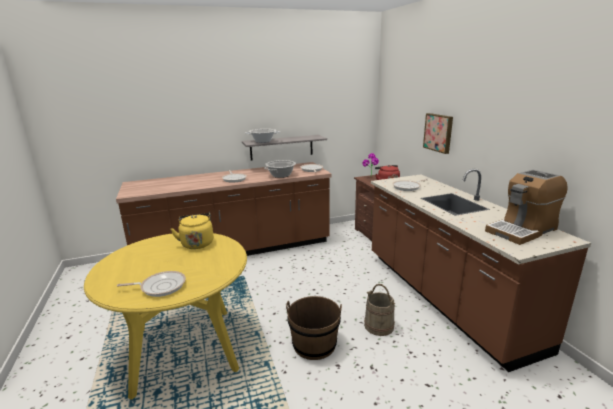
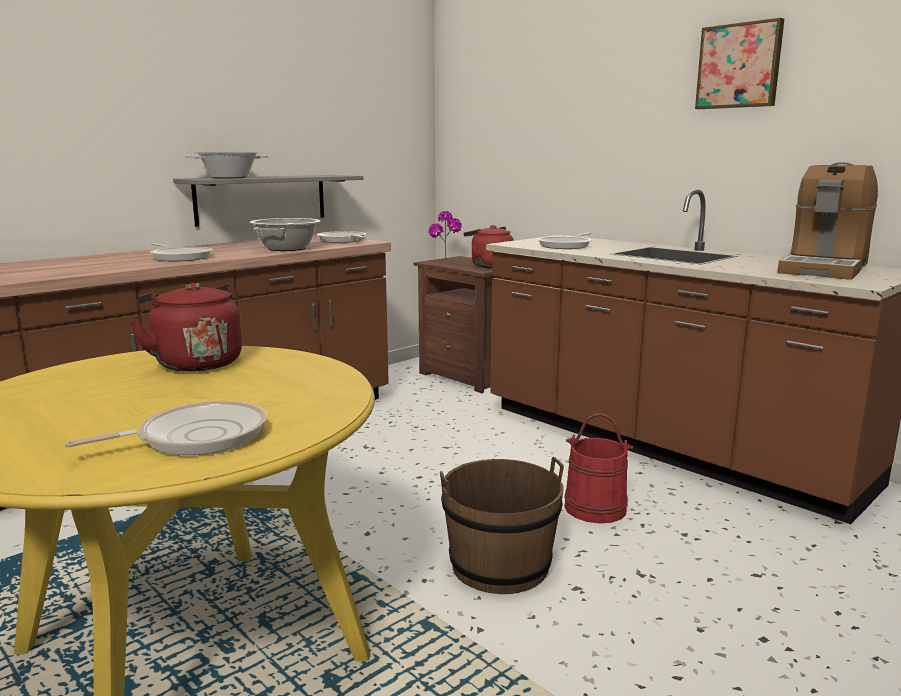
camera: 25 degrees left, 5 degrees down
(197, 243) = (196, 363): yellow kettle -> red kettle
(379, 325) = (595, 507): beige bucket -> red bucket
(438, 132) = (593, 148): picture -> picture (739, 66)

